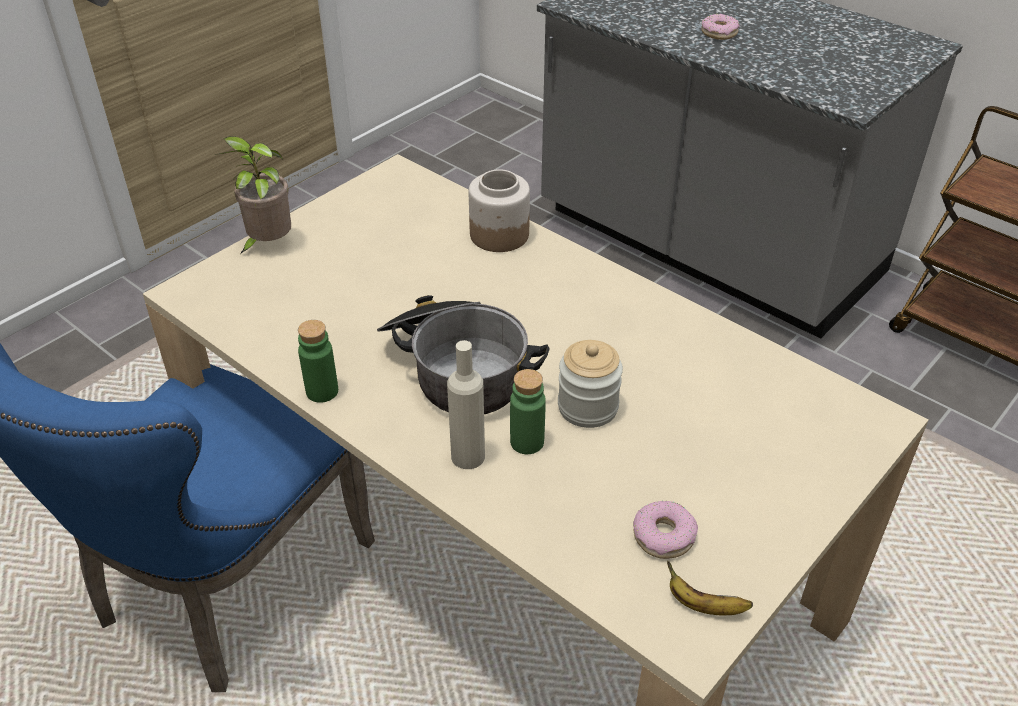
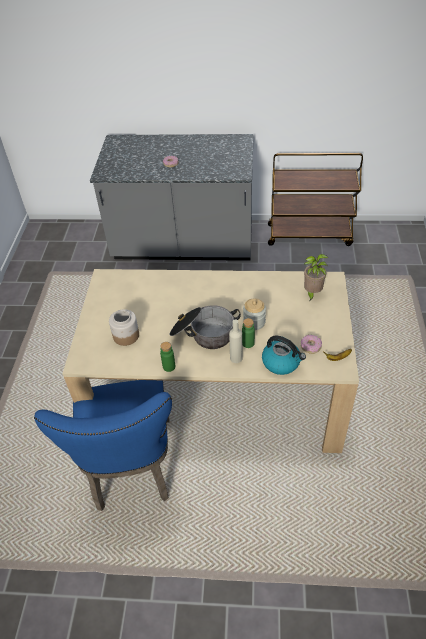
camera: 35 degrees left, 5 degrees up
(268, 245) = (88, 329): potted plant -> potted plant (312, 293)
(498, 235) = (166, 281): jar -> jar (125, 336)
(556, 528) = (281, 362): none -> kettle

